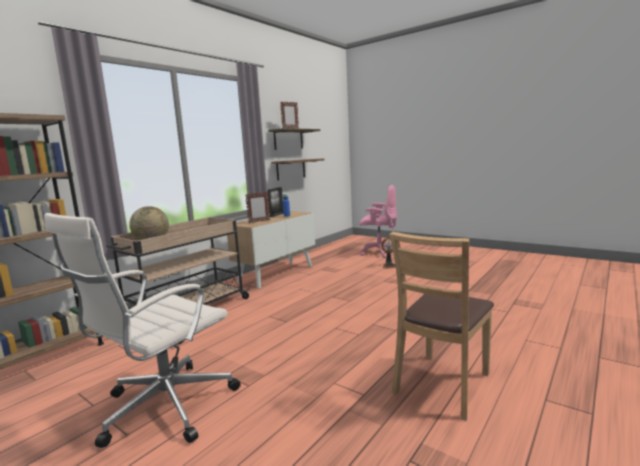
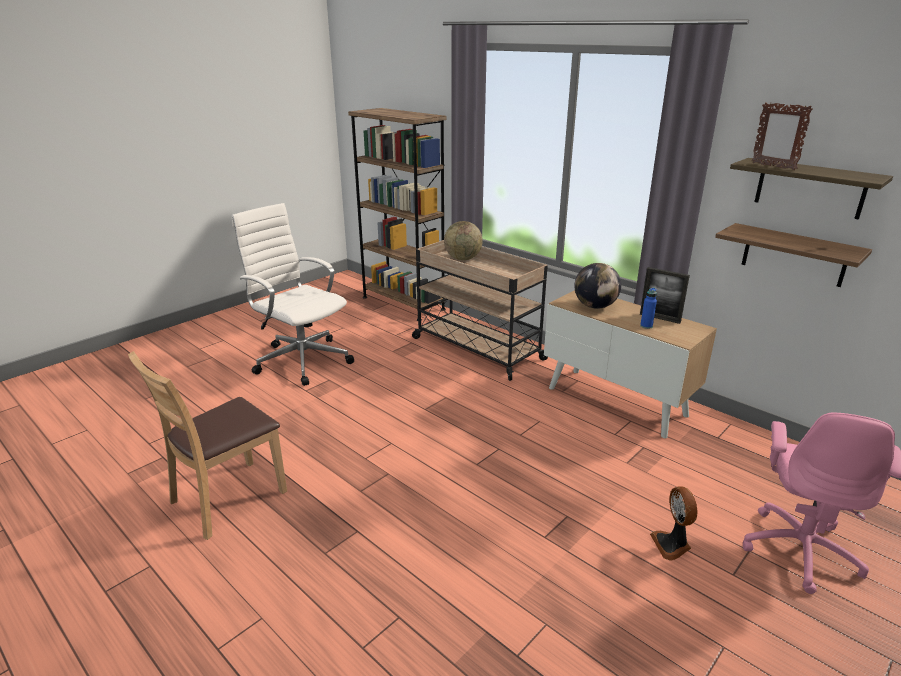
camera: 95 degrees right, 15 degrees up
(259, 221) = (595, 306): picture frame -> globe
(442, 384) = (228, 498): brown chair -> brown chair turned 90 degrees counterclockwise

